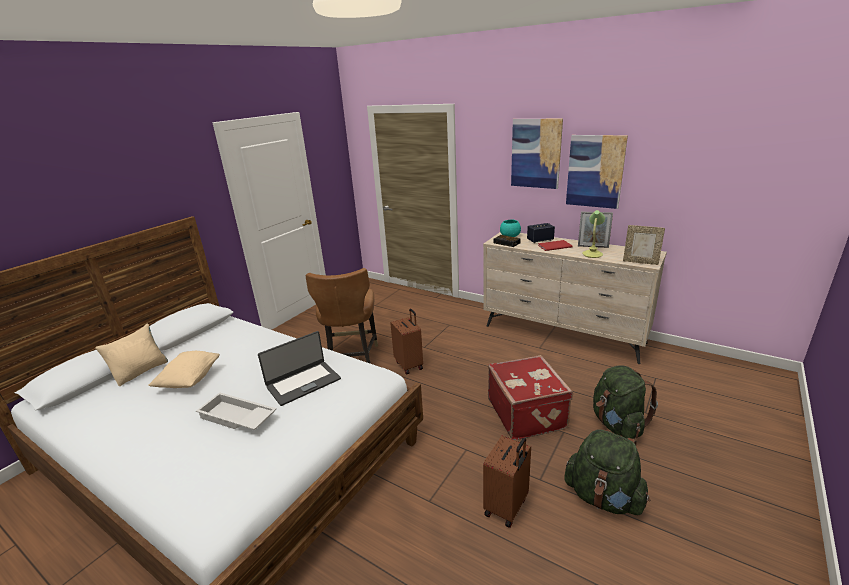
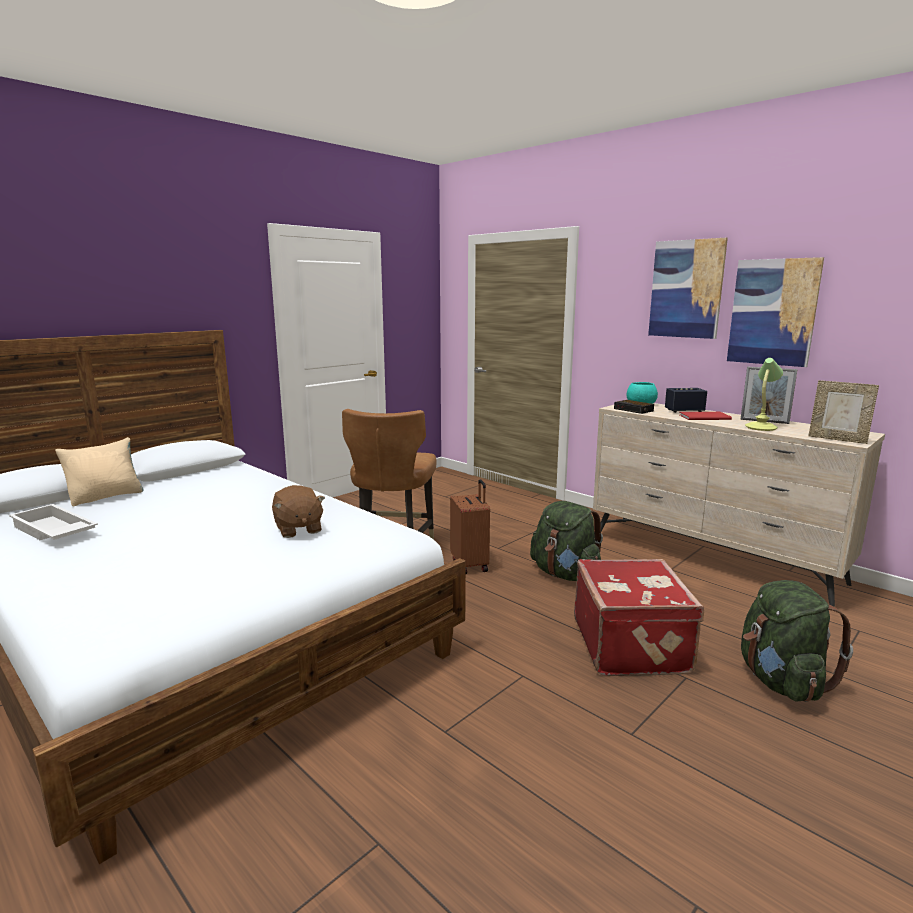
camera: 10 degrees right, 10 degrees down
(190, 380) = (158, 510): beige pillow -> none
(236, 418) = (192, 551): white tray -> white tray (52, 532)
(303, 382) = (298, 529): laptop -> brown plush toy
(507, 507) = (566, 762): brown suitcase -> none
(603, 497) = (737, 778): green backpack -> green backpack (565, 574)

